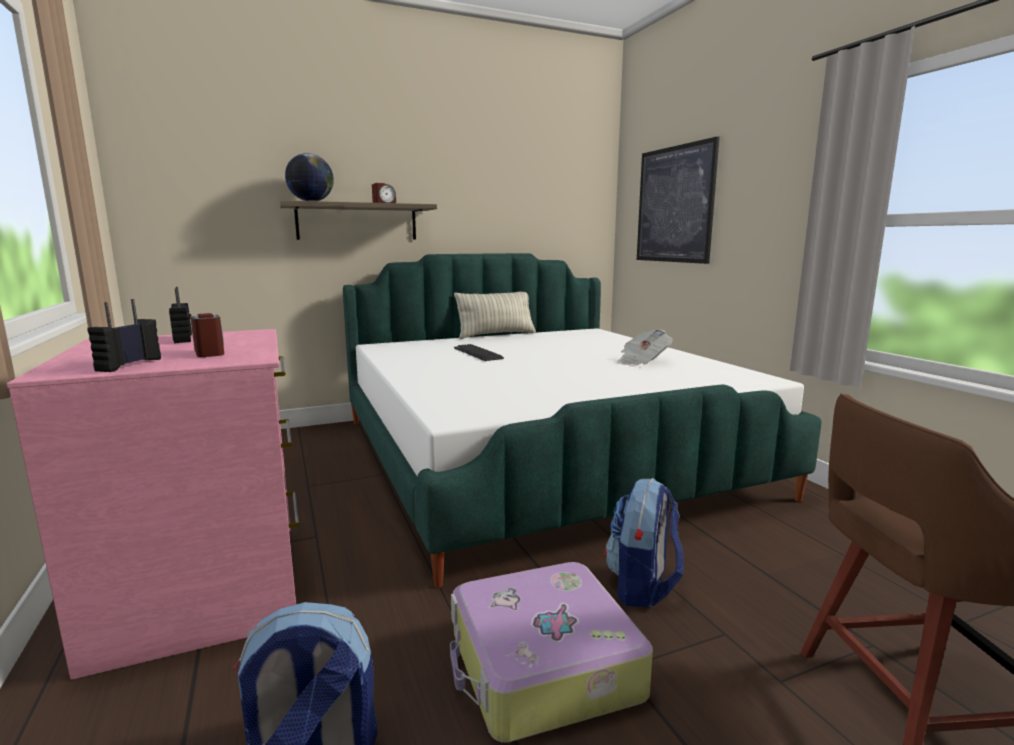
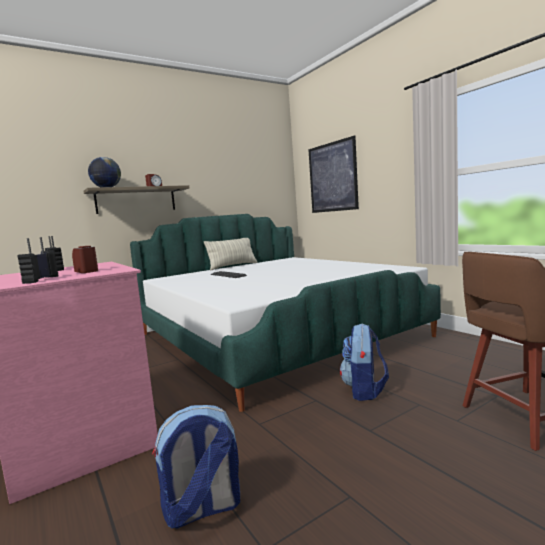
camera: 10 degrees left, 5 degrees down
(542, 667) = (323, 438): suitcase -> none
(642, 362) = (331, 268): newspaper -> none

